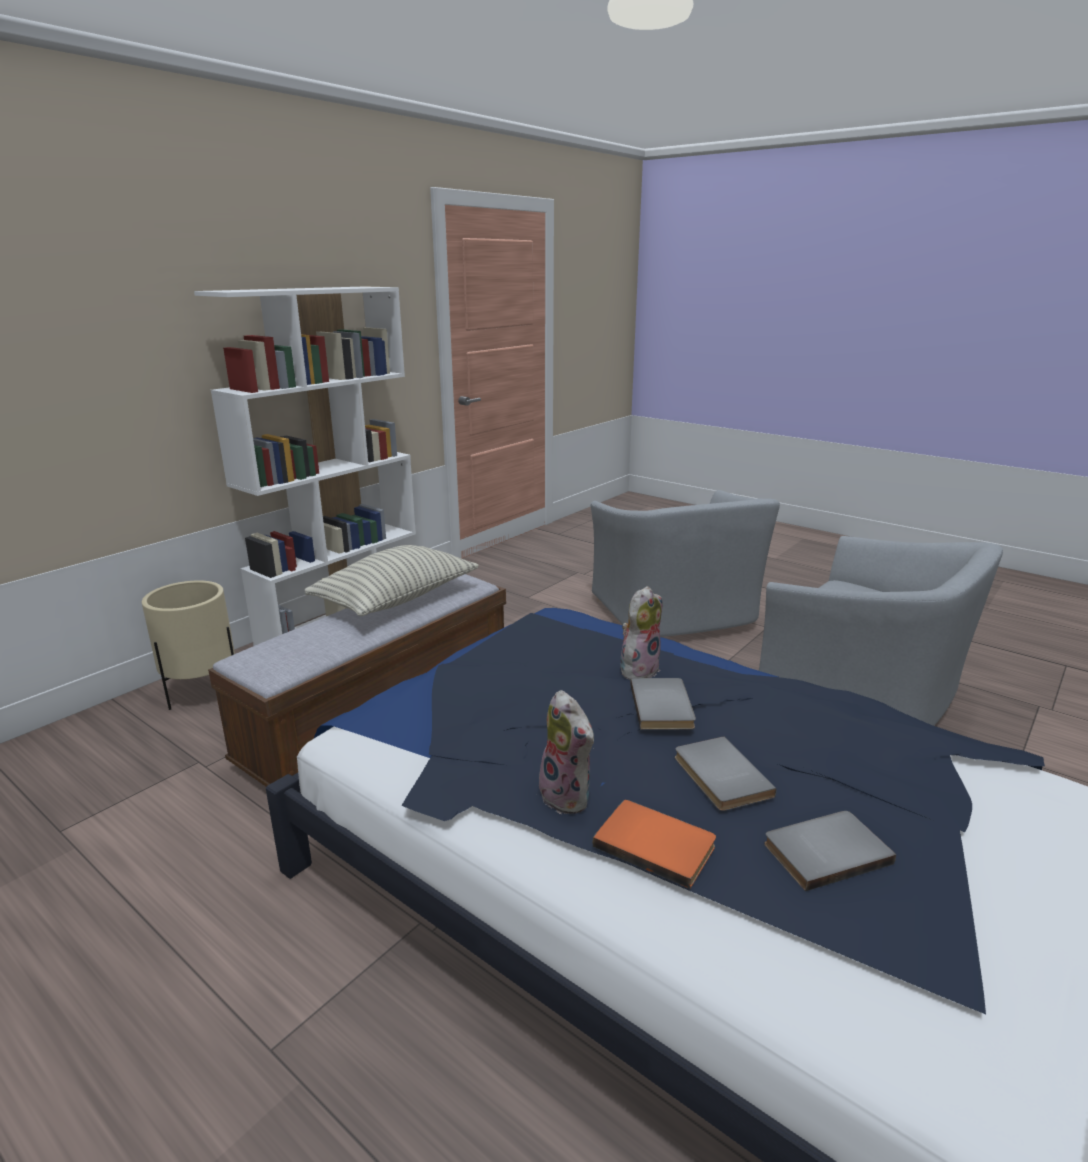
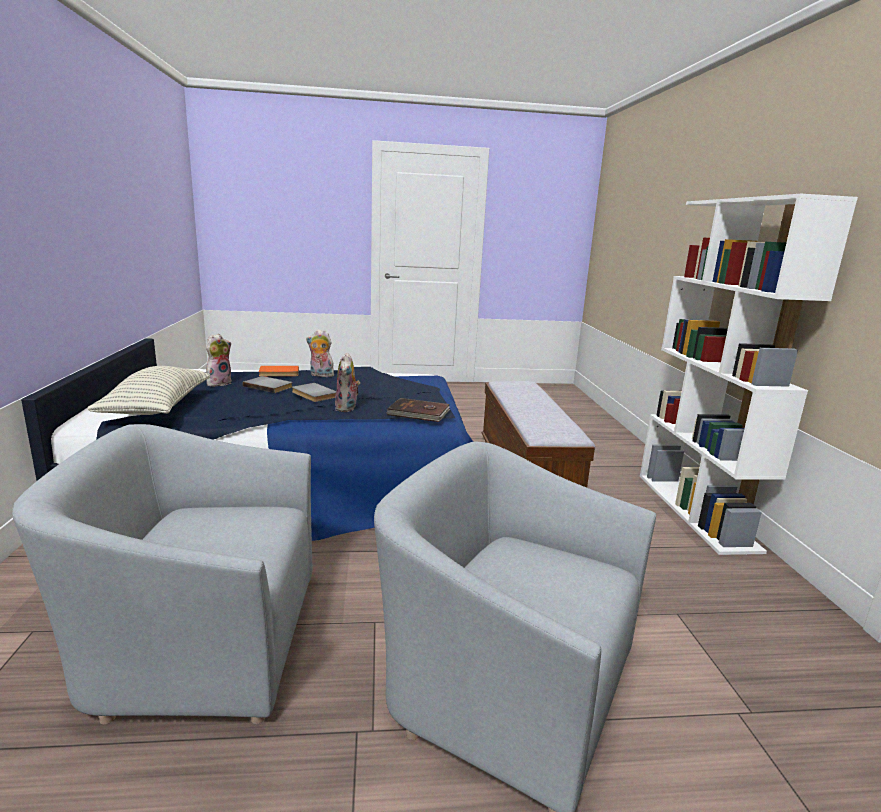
camera: 135 degrees right, 5 degrees down
(202, 692) = (621, 453): beige planter -> none
(396, 599) = (548, 413): pillow -> pillow (157, 408)
(561, 629) = (418, 413): none -> brown book
(824, 850) = (219, 383): grey book -> plush toy

